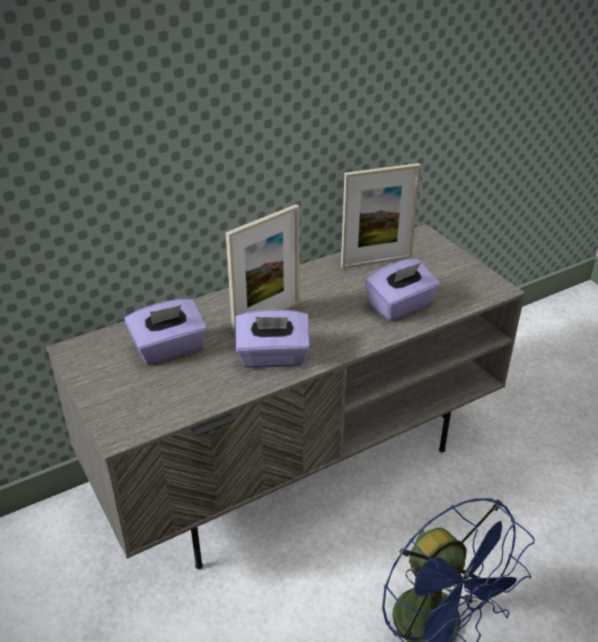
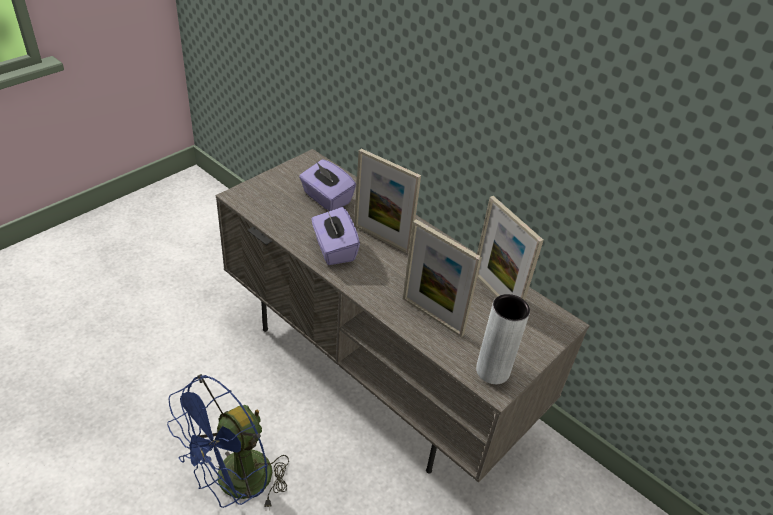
camera: 70 degrees right, 5 degrees up
(400, 306) = (432, 316): purple tissue box -> picture frame
(477, 286) = (492, 371): none -> grey vase

